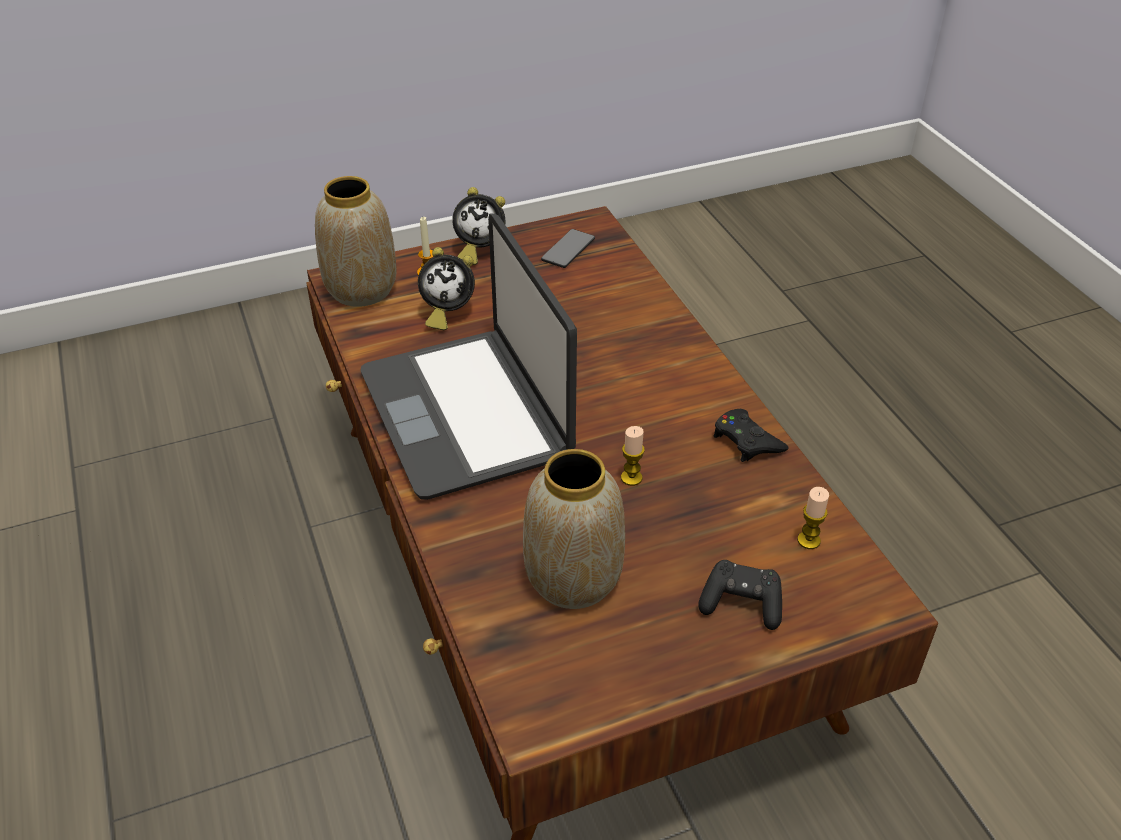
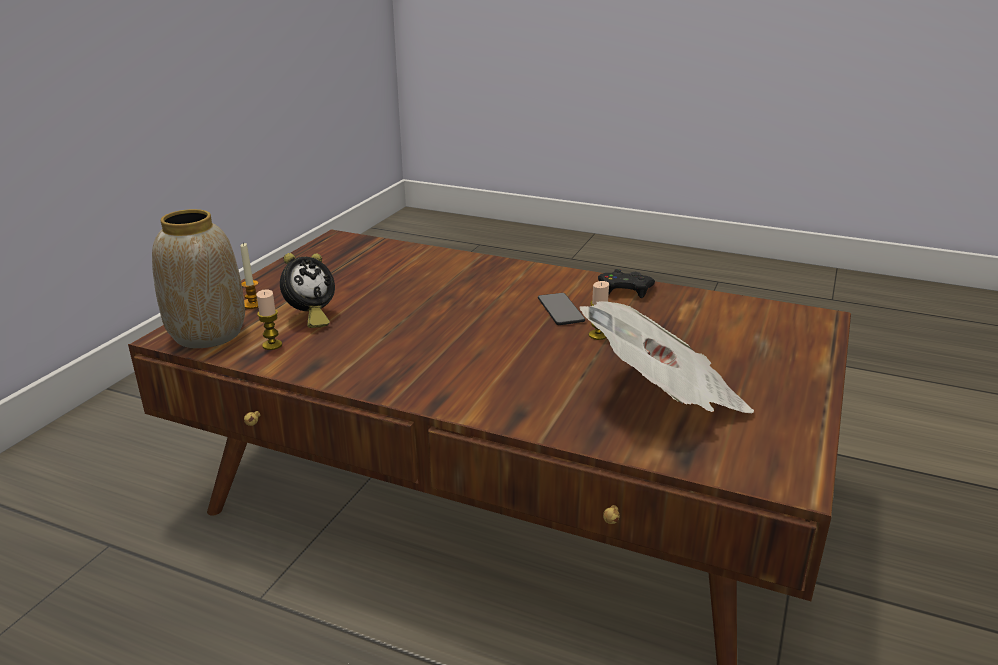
camera: 45 degrees left, 15 degrees down
(467, 413) = (429, 358): laptop -> none
(478, 250) = (274, 279): alarm clock -> none
(568, 249) = (344, 255): phone -> phone (560, 310)
(574, 579) = (663, 397): vase -> newspaper
(741, 603) = (764, 355): black game controller -> none
(808, 540) = (737, 313): candle -> candle (272, 345)

